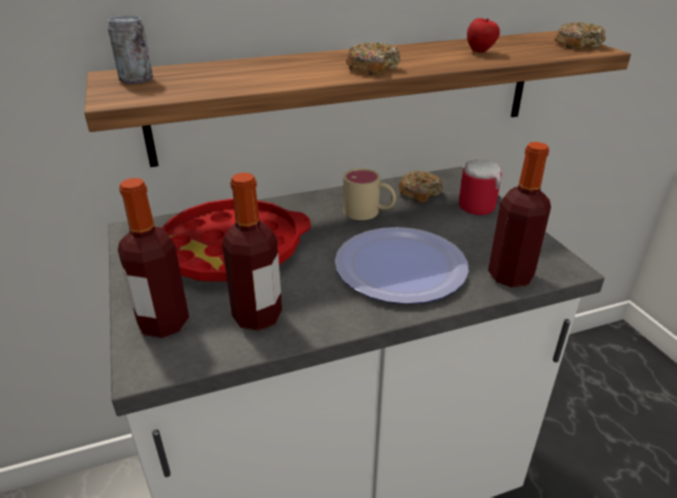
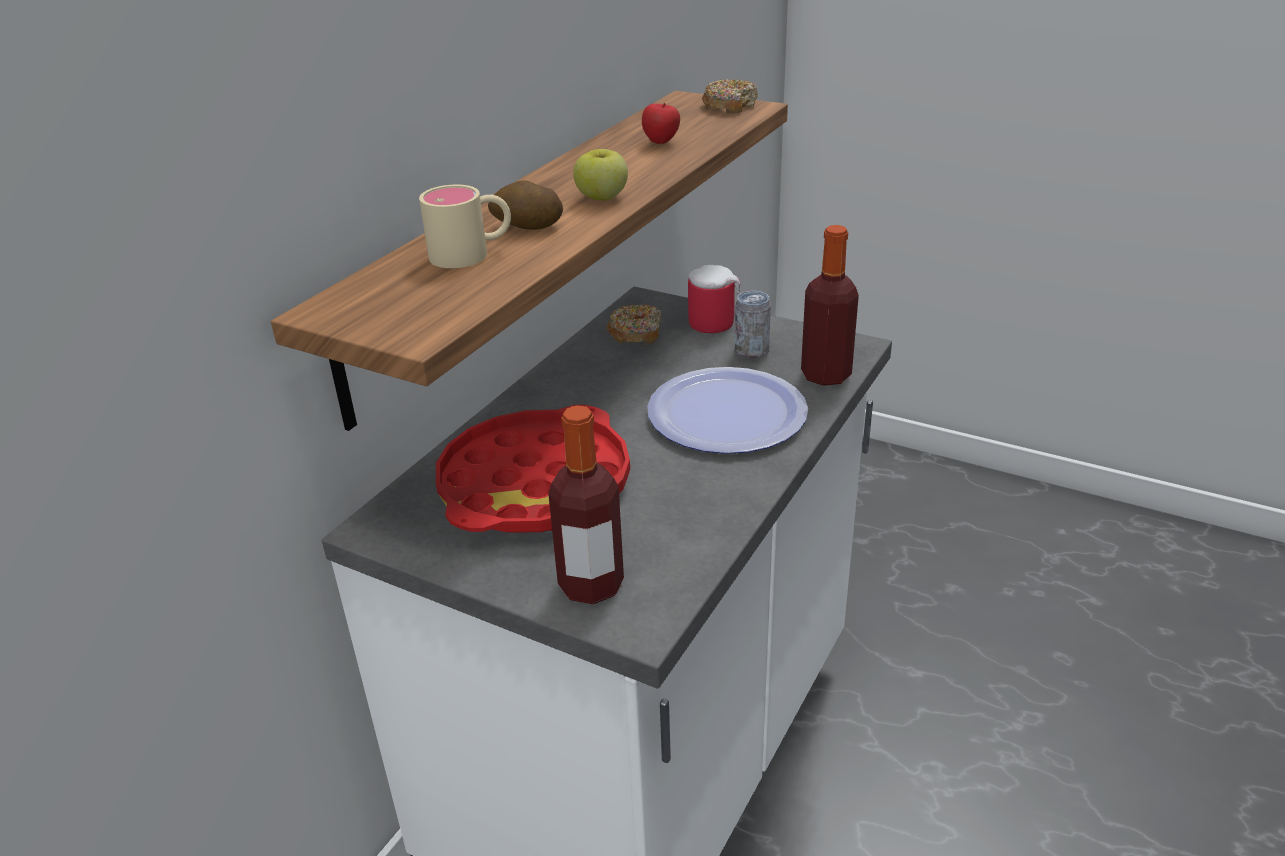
camera: 40 degrees left, 0 degrees up
(136, 79) = (373, 305): can -> can (751, 351)
(257, 316) = (670, 526): bottle -> none
(295, 70) = (527, 227): none -> potato
(369, 212) = (617, 377): beige mug -> beige mug (472, 253)
(372, 68) = (602, 198): donut -> apple

